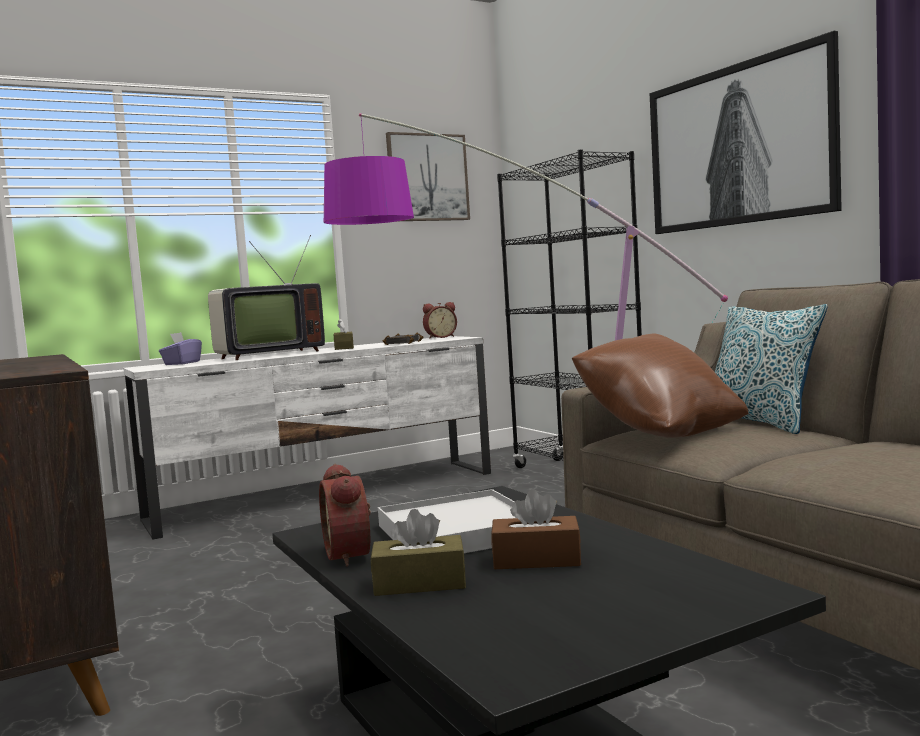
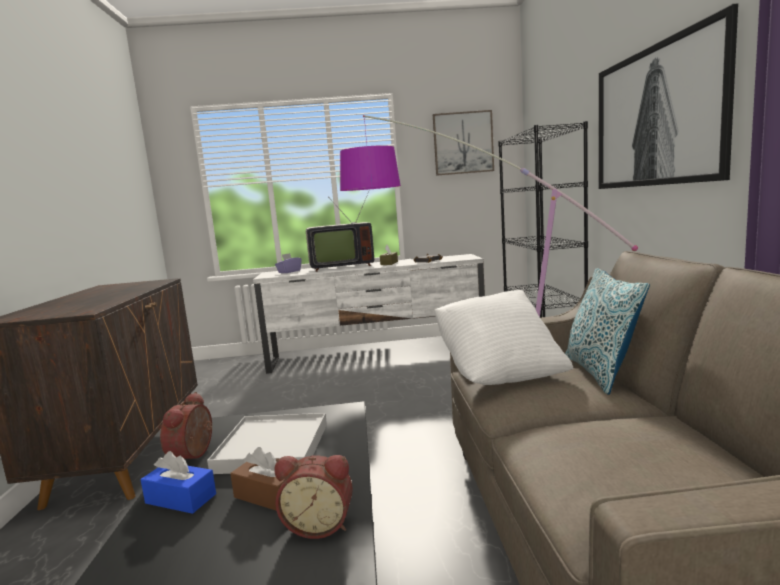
camera: 25 degrees right, 5 degrees up
(419, 583) = (181, 498): brown tissue box -> blue tissue box
(440, 337) = (461, 255): alarm clock -> alarm clock (319, 524)
(659, 432) = (499, 373): brown pillow -> white pillow

